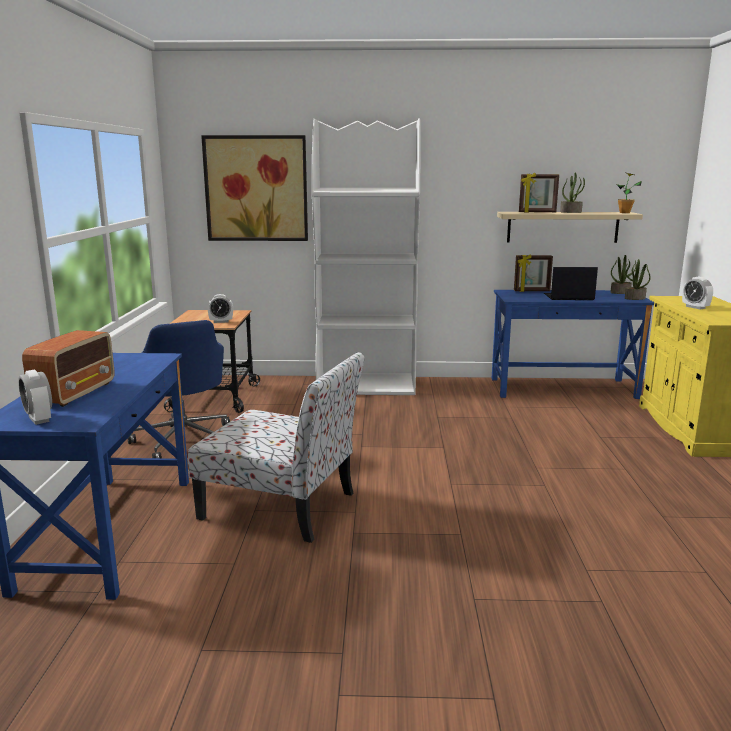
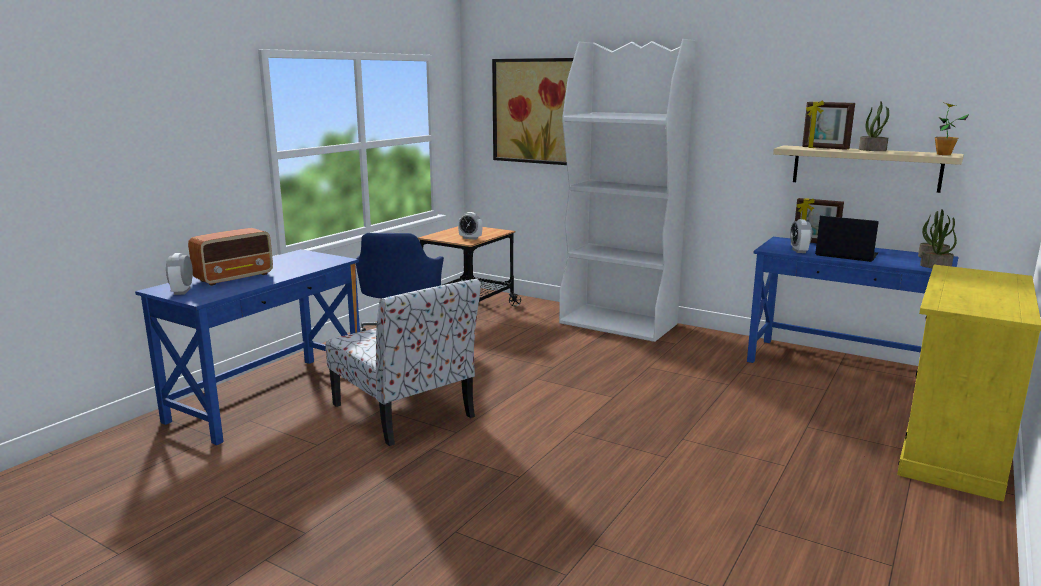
camera: 30 degrees right, 0 degrees up
(695, 307) = (960, 285): alarm clock -> alarm clock (799, 251)

